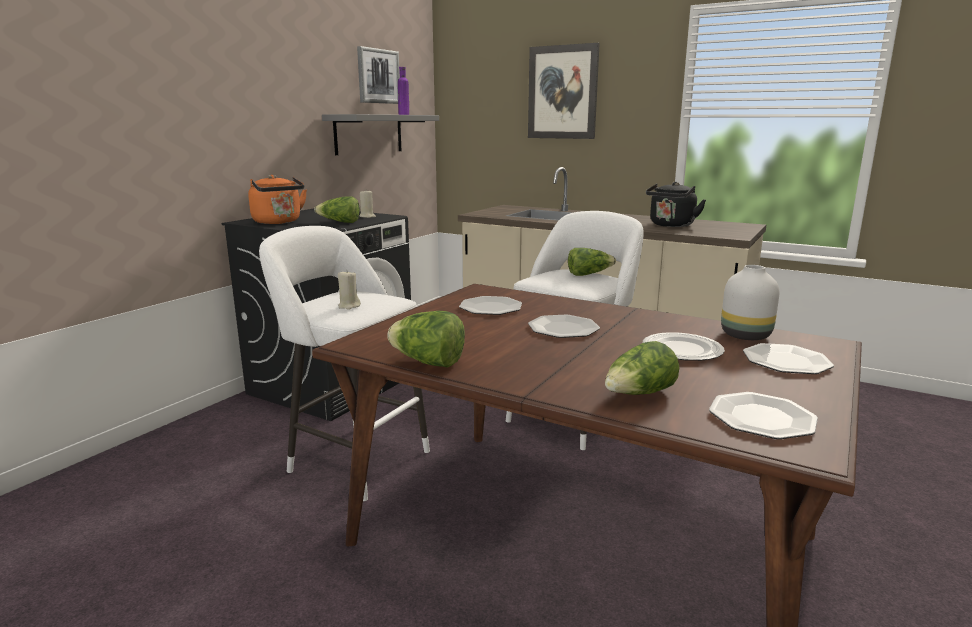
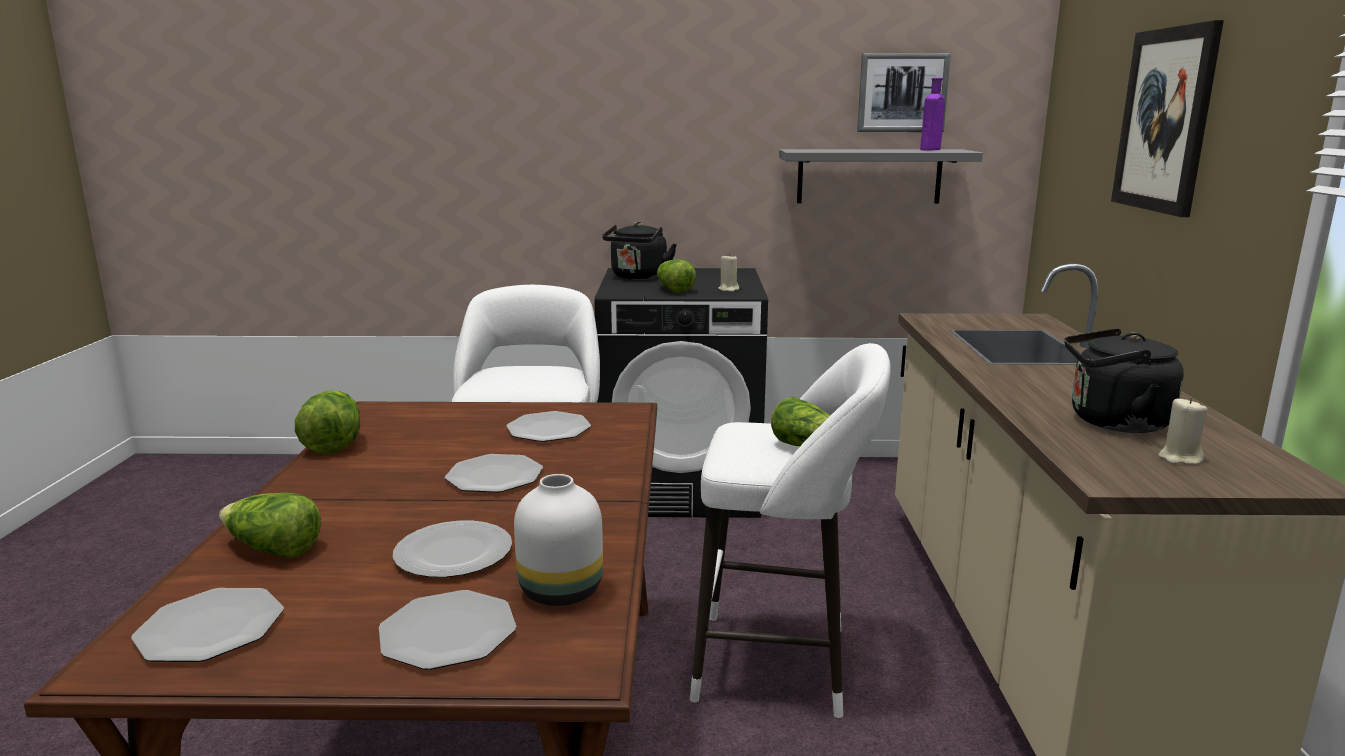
camera: 60 degrees right, 0 degrees up
(278, 222) = (638, 277): orange kettle -> black kettle
(349, 306) = (503, 380): beige candle -> beige candle (1179, 458)

